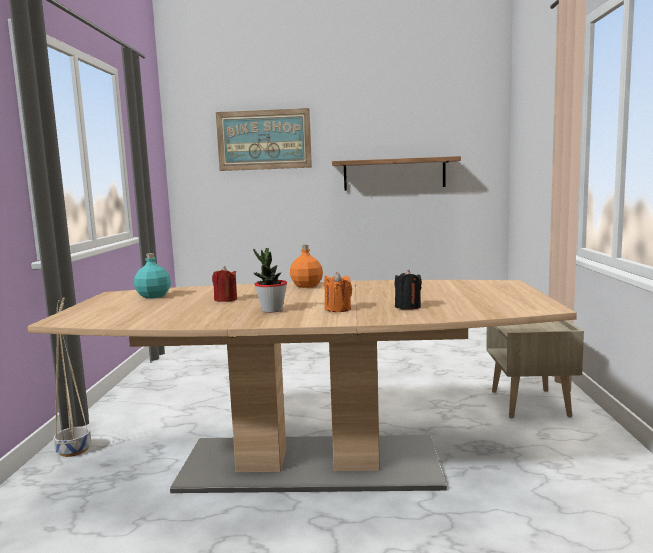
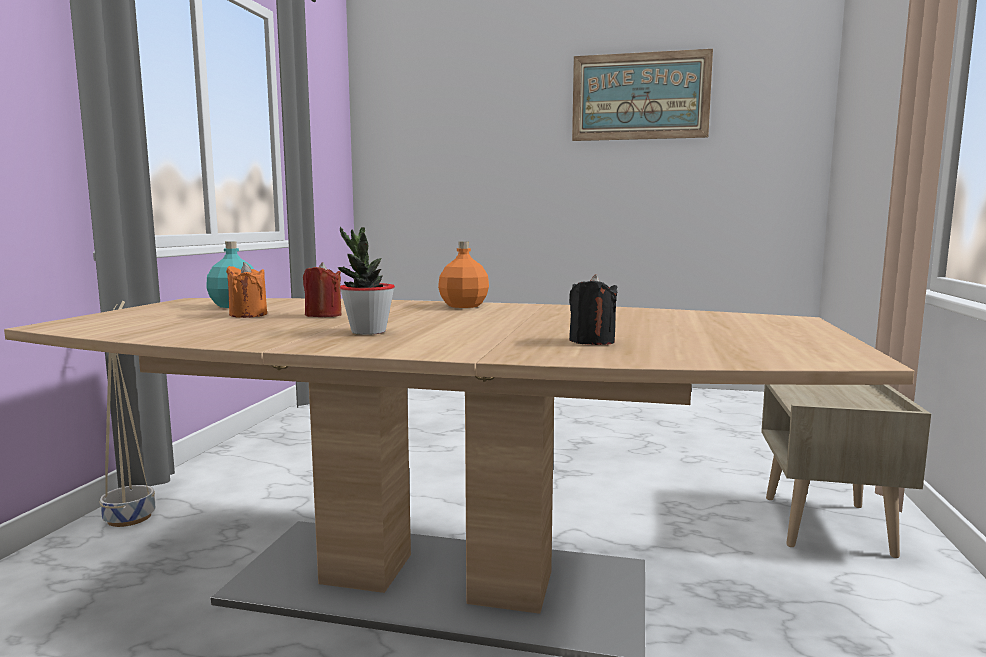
camera: 10 degrees right, 0 degrees up
(264, 140) = (477, 121): picture -> picture (640, 96)
(338, 309) = (472, 337): orange candle -> orange candle (248, 315)
(394, 174) = (655, 172): shelf -> none

